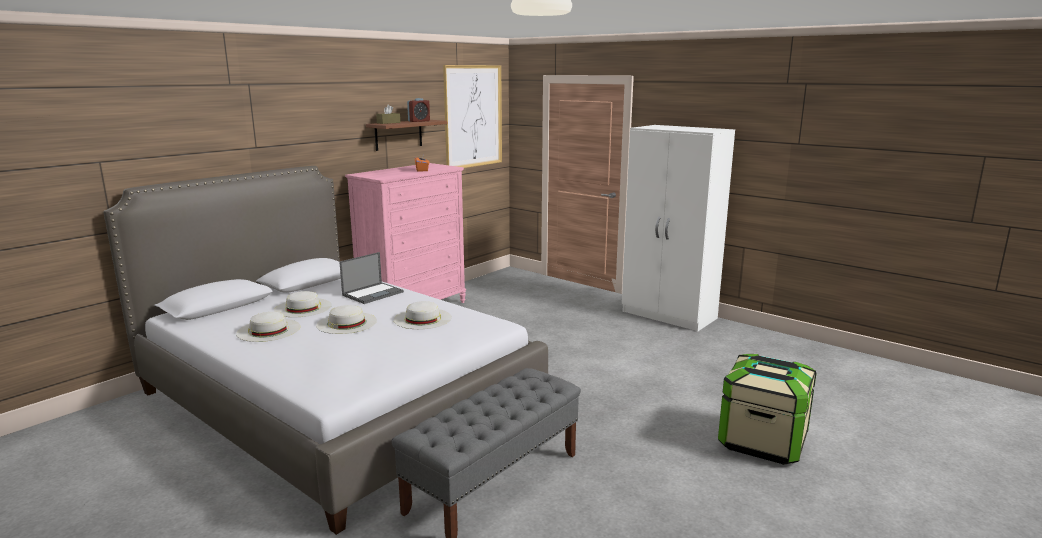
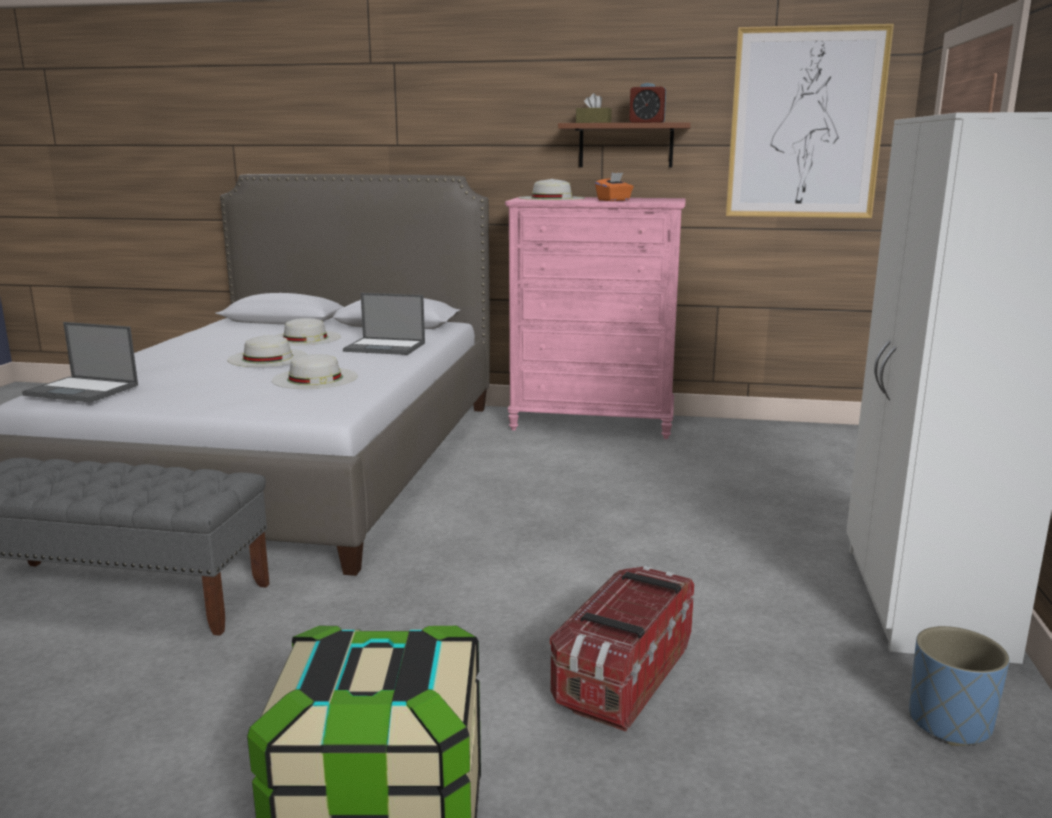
camera: 60 degrees right, 0 degrees up
(268, 330) = (222, 343): white hat -> white hat (551, 198)
(350, 380) = (83, 390): none -> laptop
(682, 375) = (623, 675): none -> storage box
(742, 339) = (950, 723): none -> blue planter

